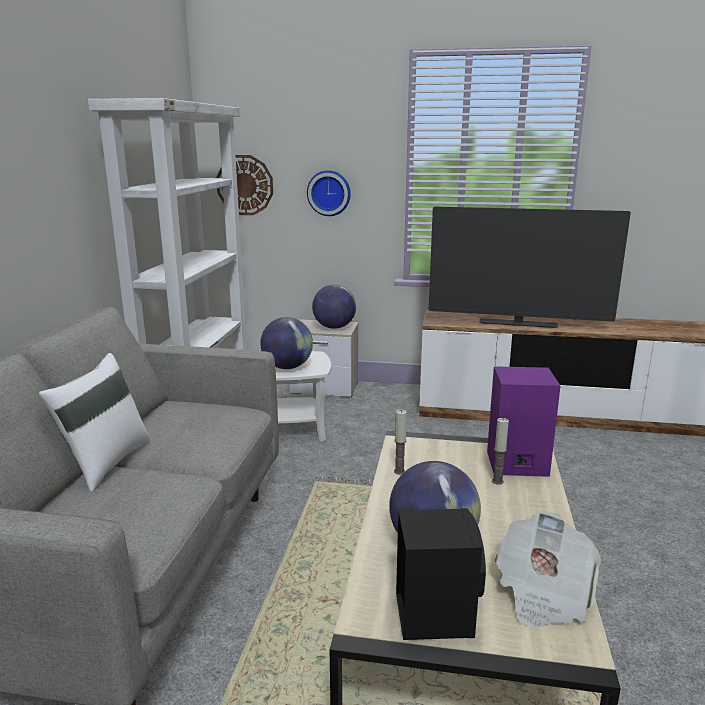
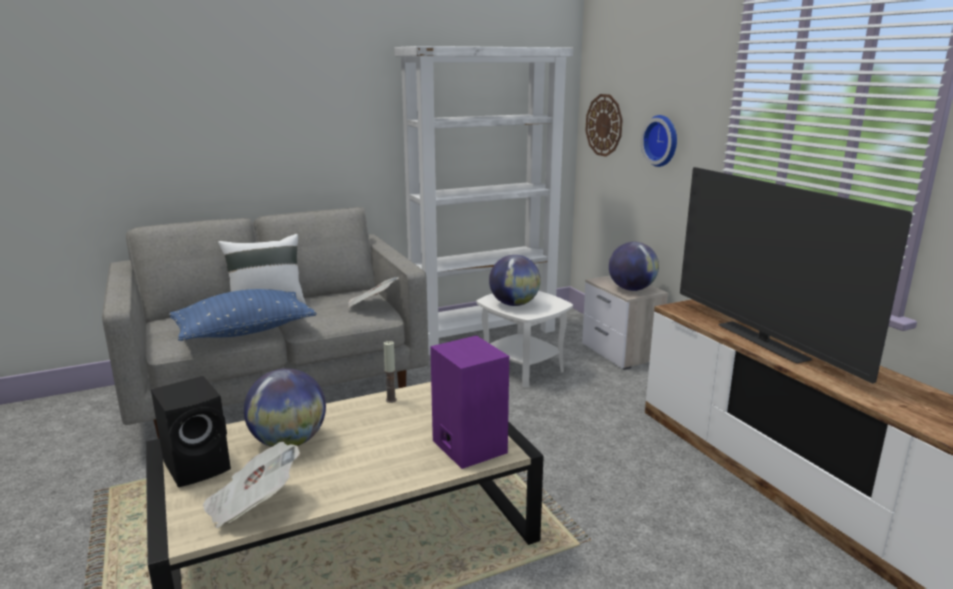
camera: 55 degrees right, 0 degrees up
(169, 493) = (245, 332): none -> blue pillow
(217, 410) = (373, 305): none -> newspaper
(497, 481) = (421, 445): candle -> none

